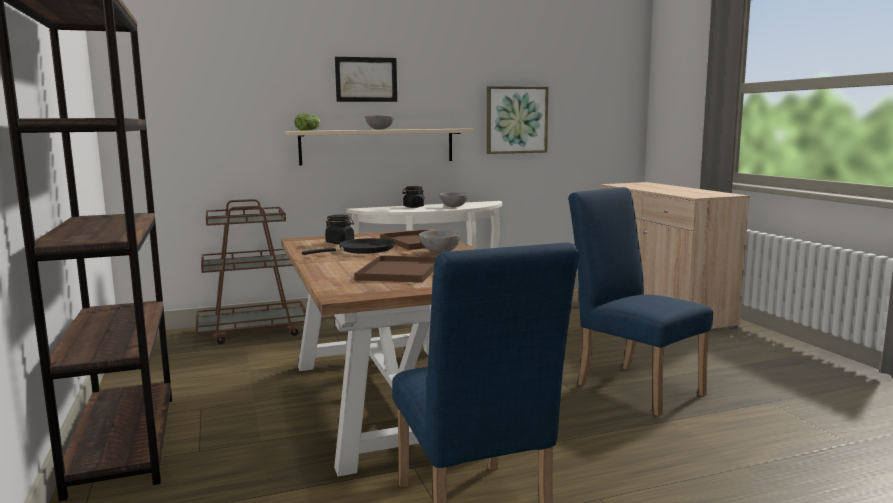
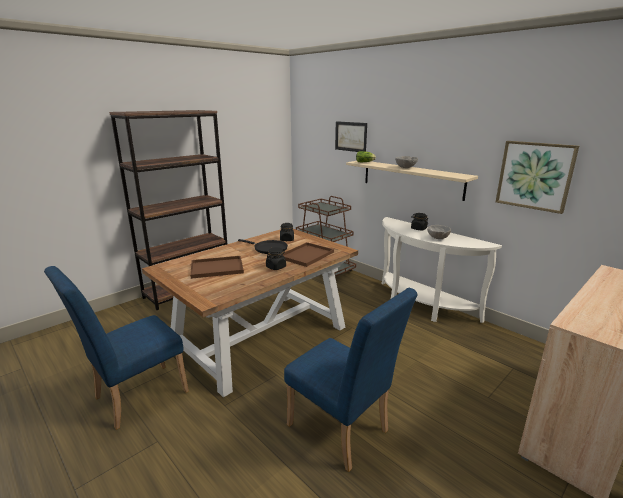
camera: 65 degrees right, 10 degrees up
(366, 79) = (409, 129): picture -> picture (350, 136)
(440, 252) = (276, 267): grey bowl -> black jar
(633, 386) = (343, 432): blue chair -> blue chair turned 105 degrees clockwise

